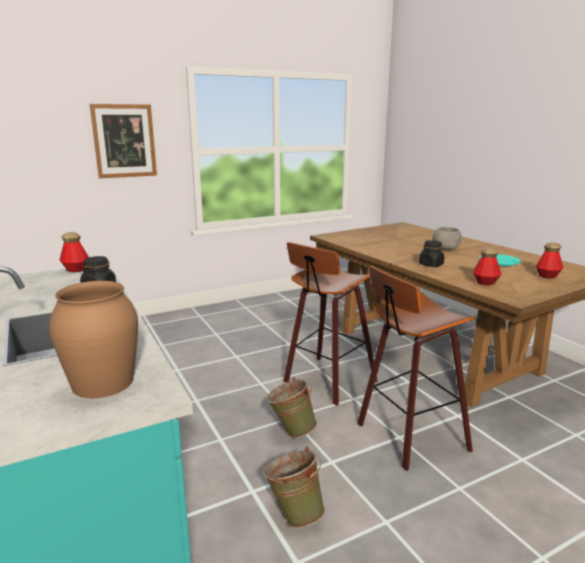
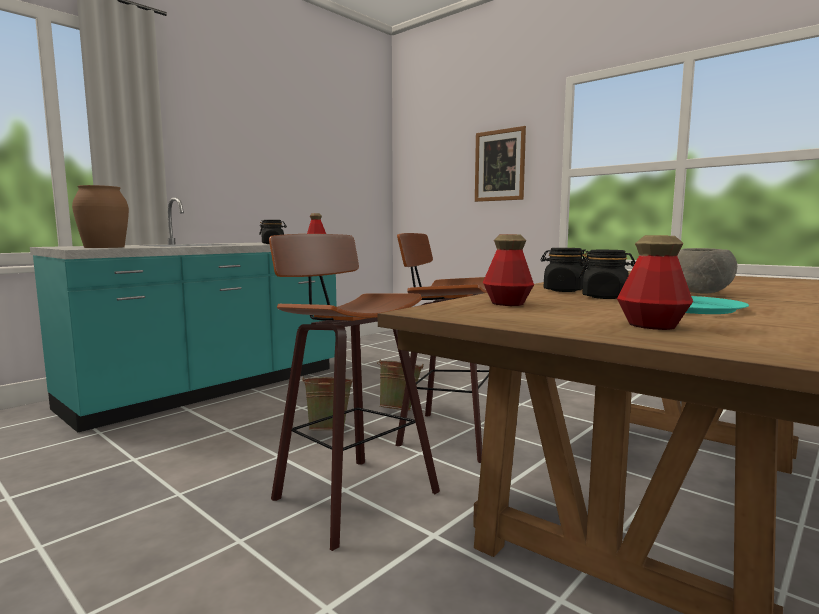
camera: 70 degrees right, 10 degrees down
(294, 513) = (197, 450): green bucket -> green bucket (399, 410)
(461, 264) = (605, 297): none -> black jar

